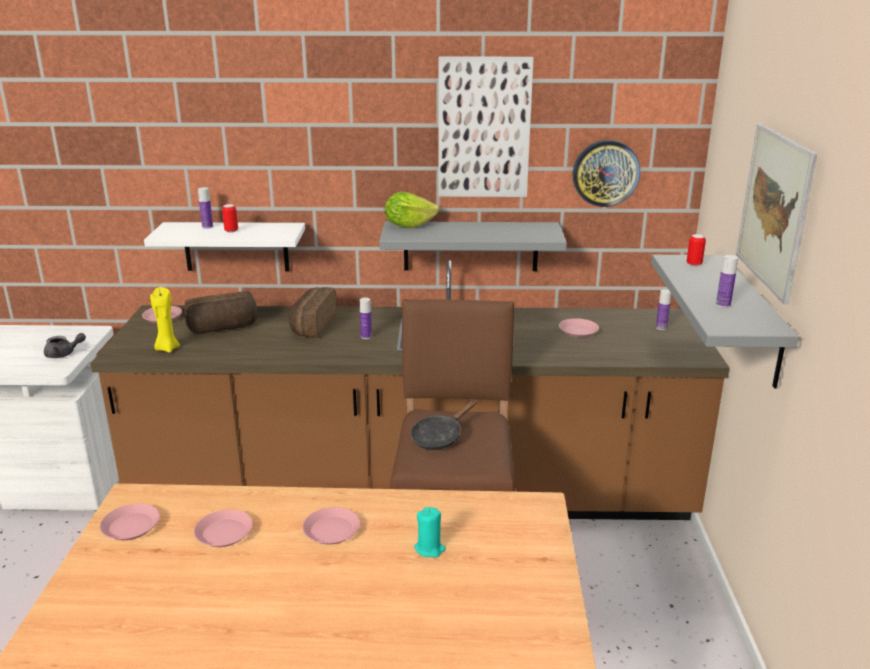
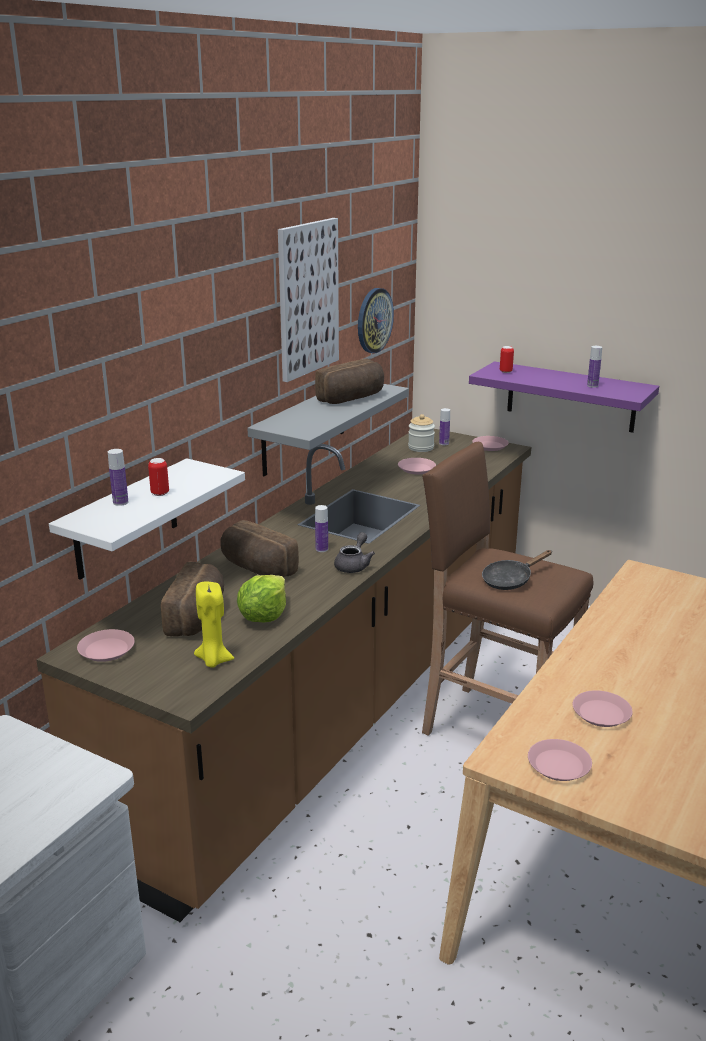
camera: 60 degrees left, 0 degrees up
(64, 354) = (53, 766): grey teapot -> grey teapot (354, 565)
(331, 530) = (626, 661): pink plate -> pink plate (489, 446)
(408, 226) = (280, 422): lettuce -> lettuce (263, 616)
(430, 549) = (675, 626): turquoise candle -> none
(440, 437) = (510, 580): black frying pan -> black frying pan turned 75 degrees clockwise
(501, 232) = (352, 398): none -> bread
(632, 321) = (421, 448): none -> jar
(751, 320) = (571, 397): grey shelf -> purple shelf
(774, 210) = (586, 307): picture -> none

